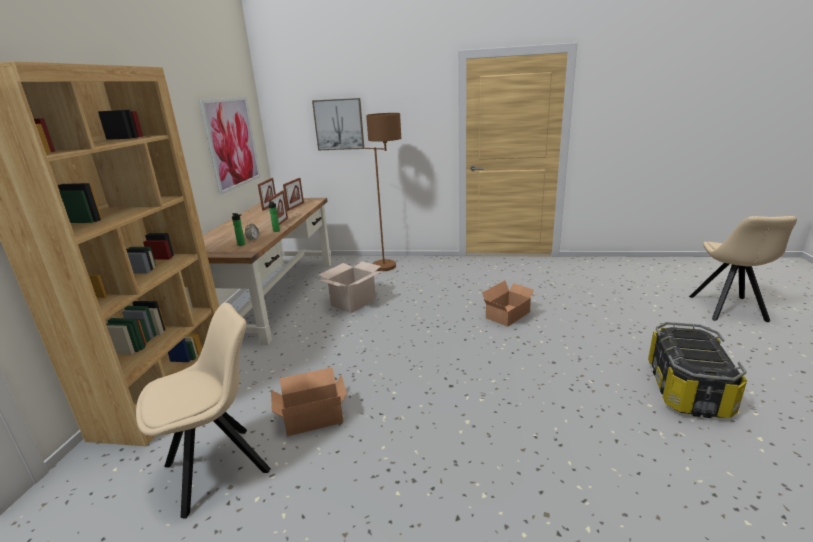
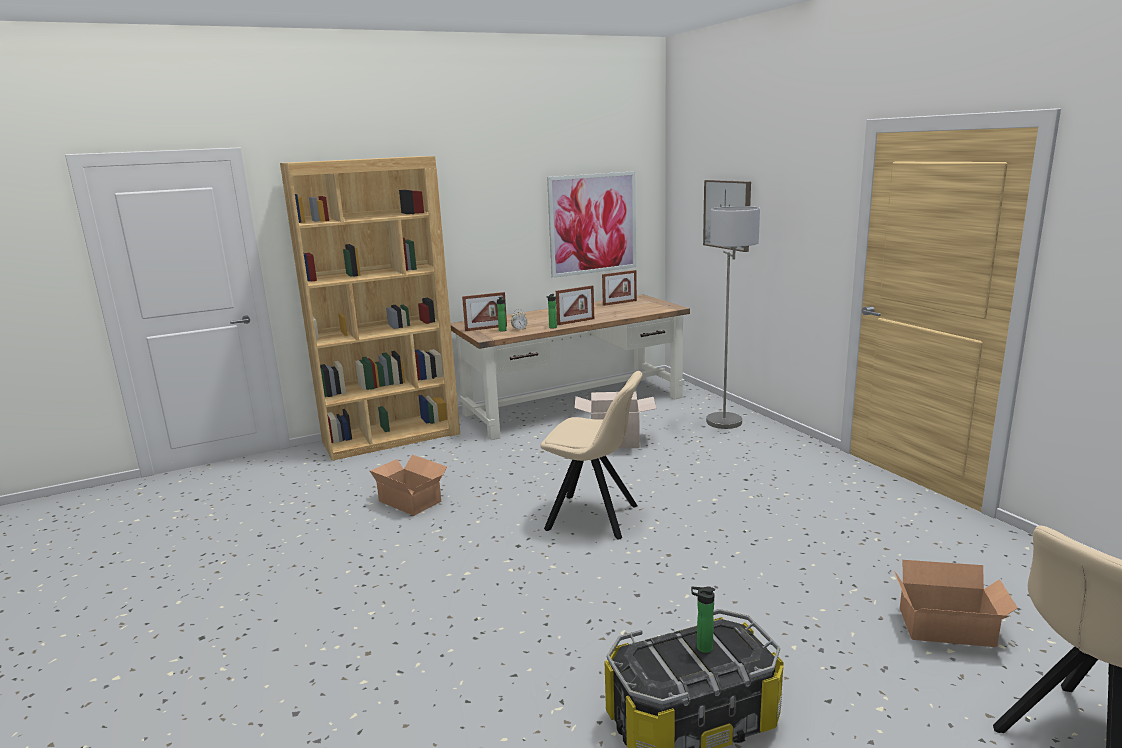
camera: 55 degrees right, 5 degrees down
(218, 468) = (327, 493): beige chair -> beige chair (593, 517)
(295, 206) = (635, 309): picture frame -> picture frame (486, 328)
(390, 267) = (727, 426): brown floor lamp -> grey floor lamp
(510, 315) = (718, 534): cardboard box -> cardboard box (949, 629)
(691, 344) = (702, 647): none -> bottle

